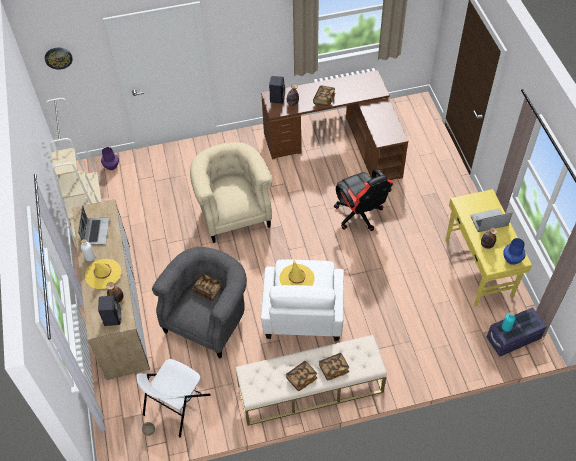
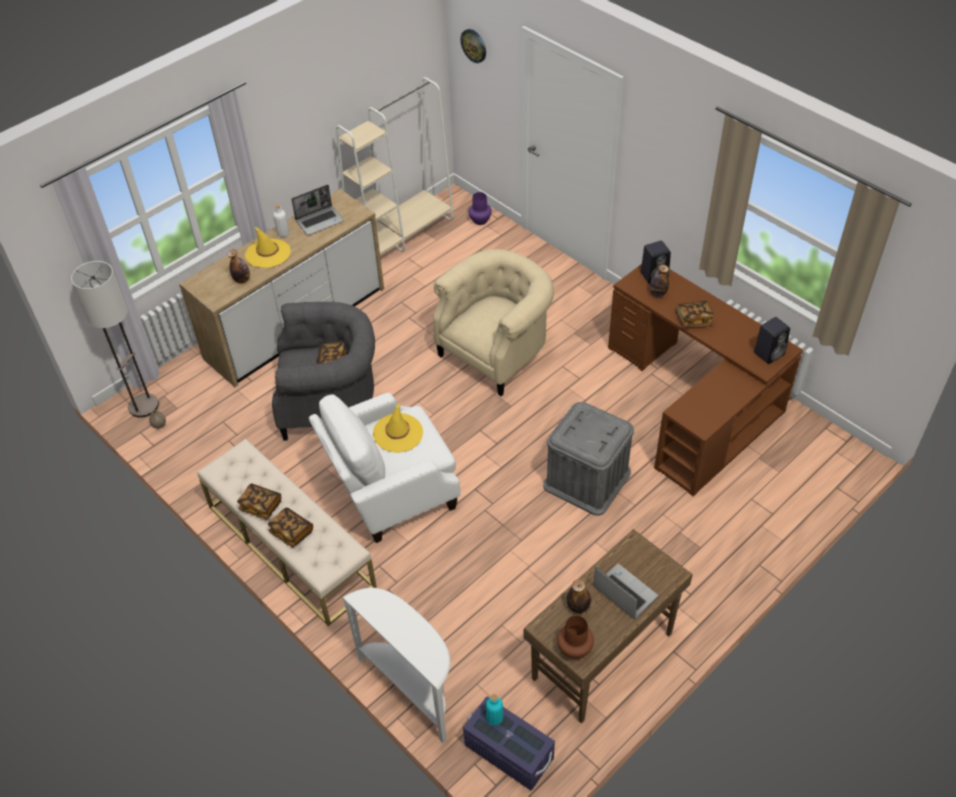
camera: 60 degrees right, 5 degrees down
(112, 317) = (217, 287): black speaker -> black speaker (769, 353)
(122, 435) = (143, 406): none -> floor lamp
(176, 404) = (203, 431): white chair -> none
(360, 217) = (587, 479): black office chair -> grey storage box
(450, 367) = (412, 688): none -> white console table
(478, 268) = (602, 657): yellow console table -> brown console table
(511, 259) = (574, 648): blue vase -> brown vase

